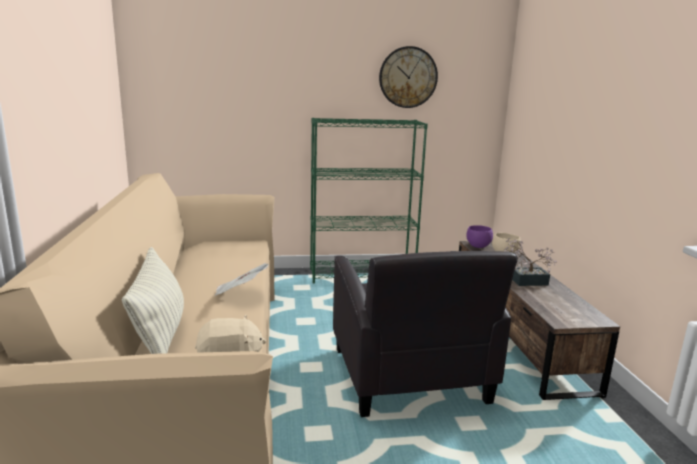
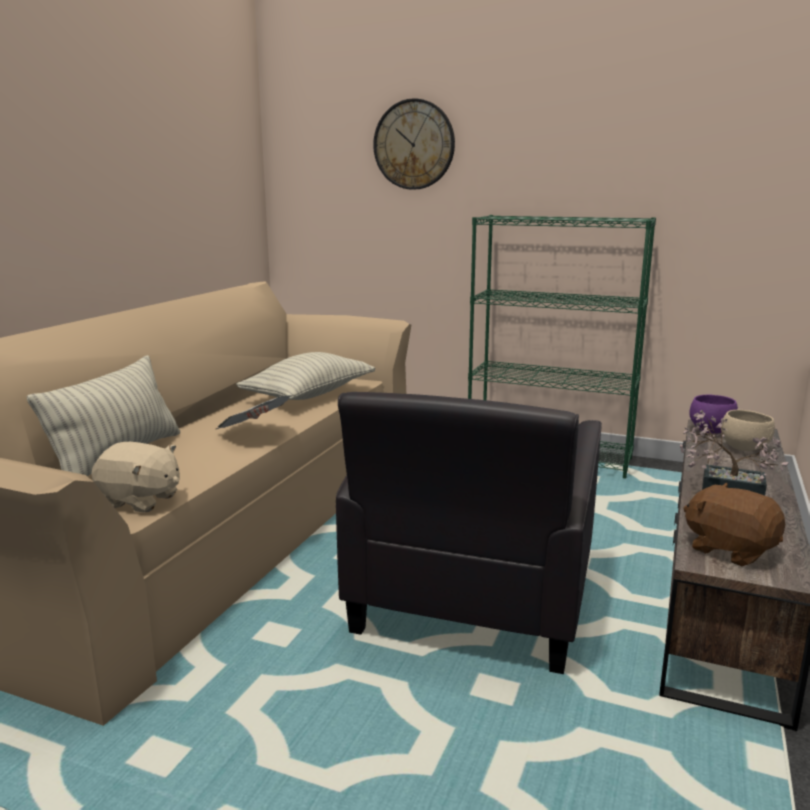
camera: 30 degrees right, 0 degrees up
(233, 258) = (309, 395): none -> pillow
(408, 77) = (645, 148): wall clock -> wall clock (414, 145)
(563, 312) = (730, 549): none -> brown plush toy

